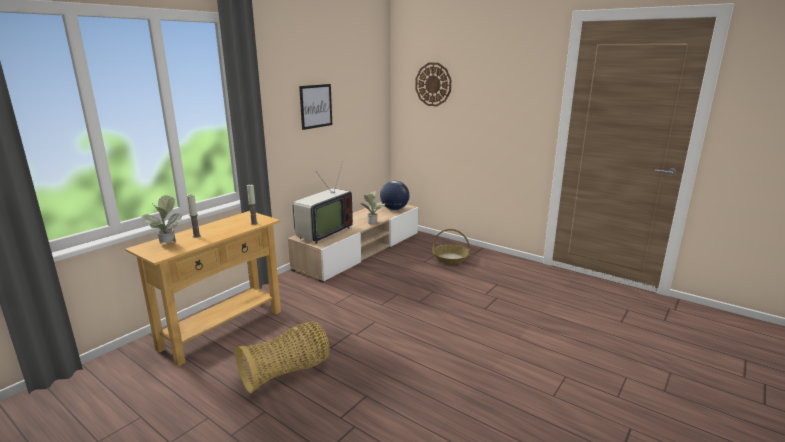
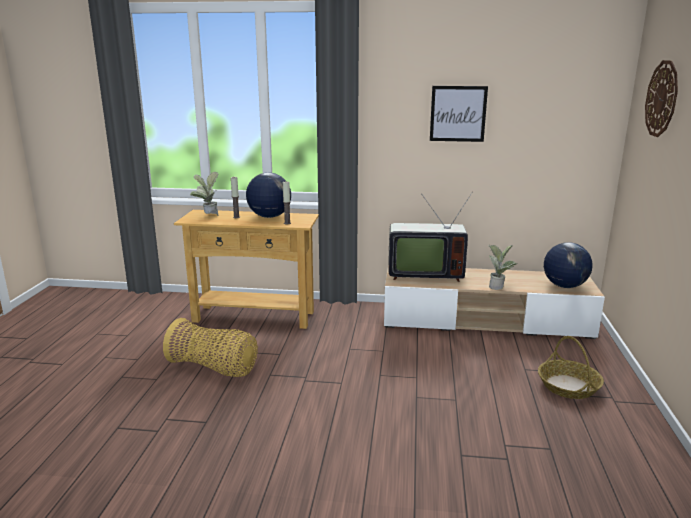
camera: 60 degrees right, 0 degrees up
(222, 225) = (269, 216): none -> globe

